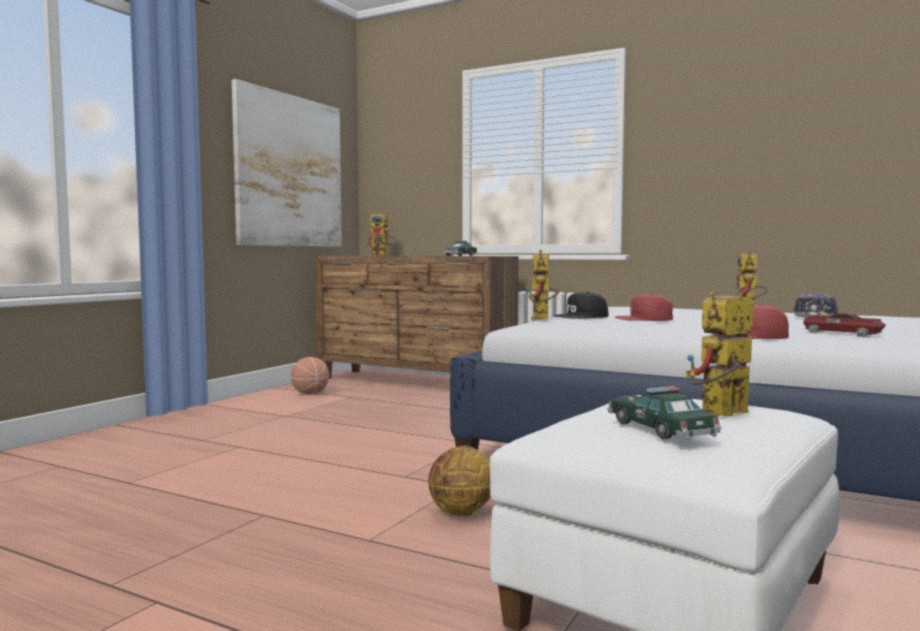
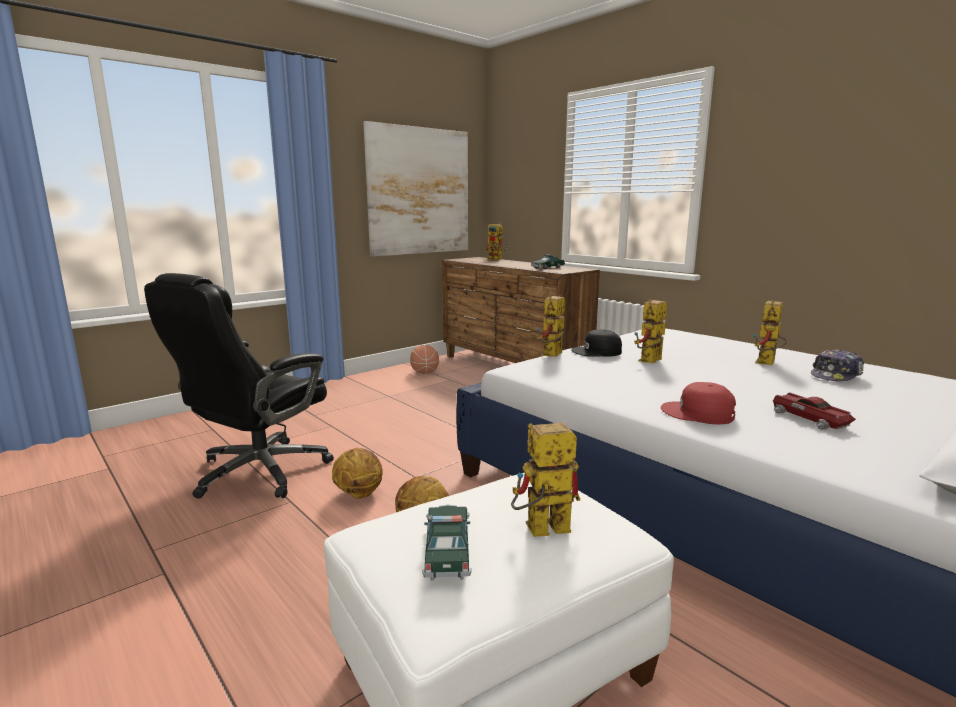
camera: 20 degrees right, 10 degrees up
(184, 496) = (258, 472): none -> black office chair
(349, 498) = (358, 494): none -> basketball
(644, 319) = (650, 362): red cap -> toy robot

